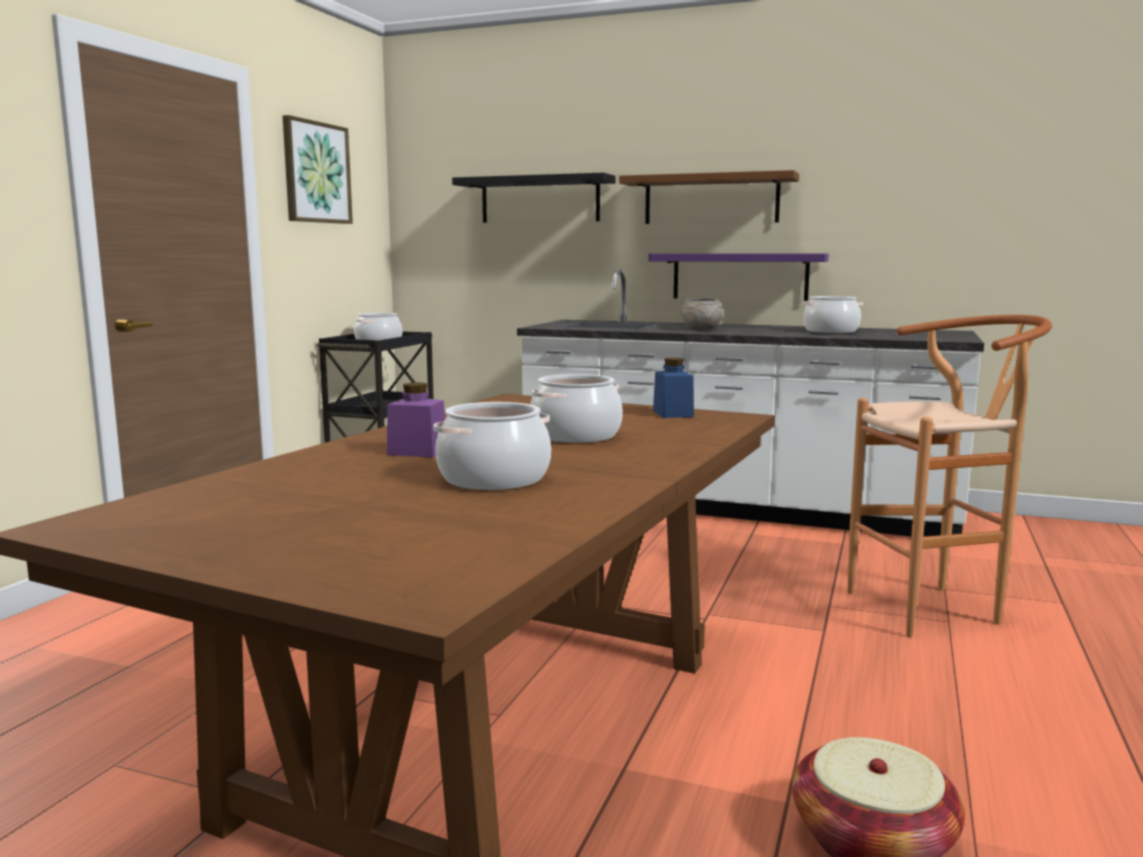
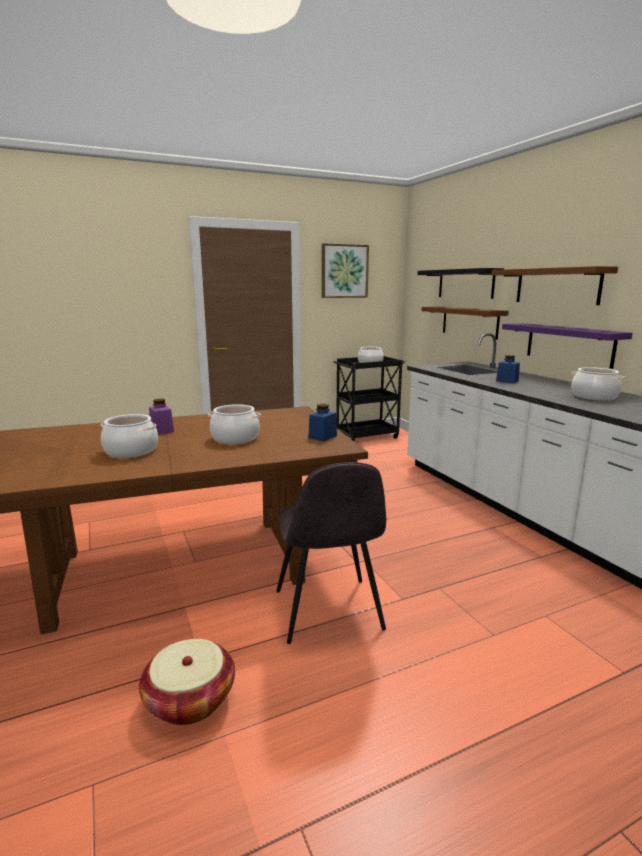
camera: 45 degrees right, 5 degrees up
(556, 259) = (469, 322): none -> brown shelf
(702, 329) = (507, 381): grey bowl -> blue jar
(791, 678) = (328, 612): none -> grey chair
(936, 608) = (506, 623): brown stool -> none

